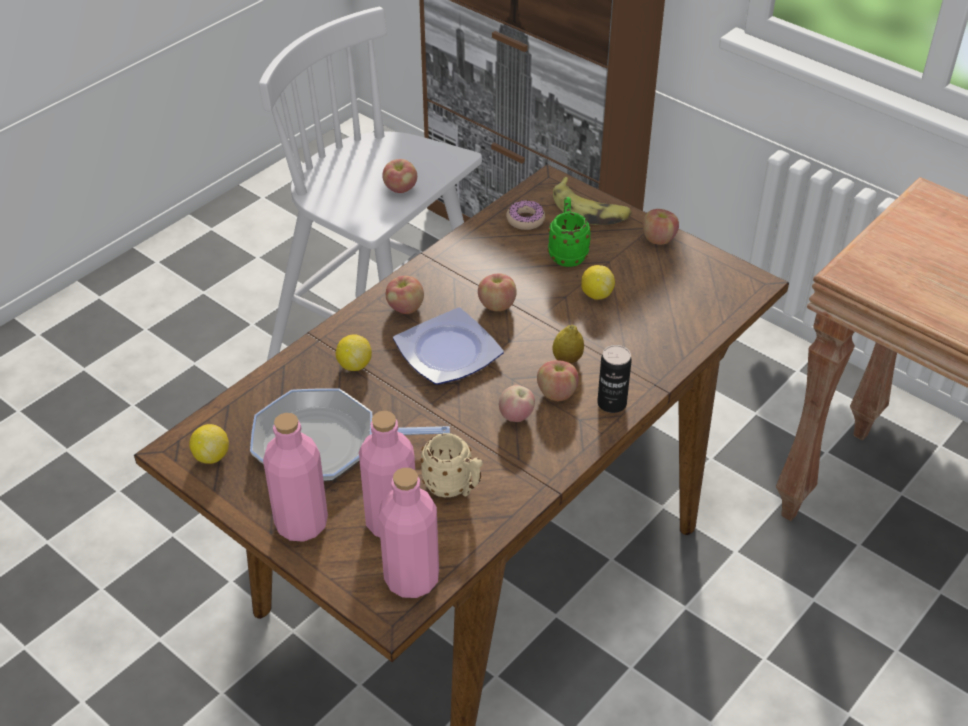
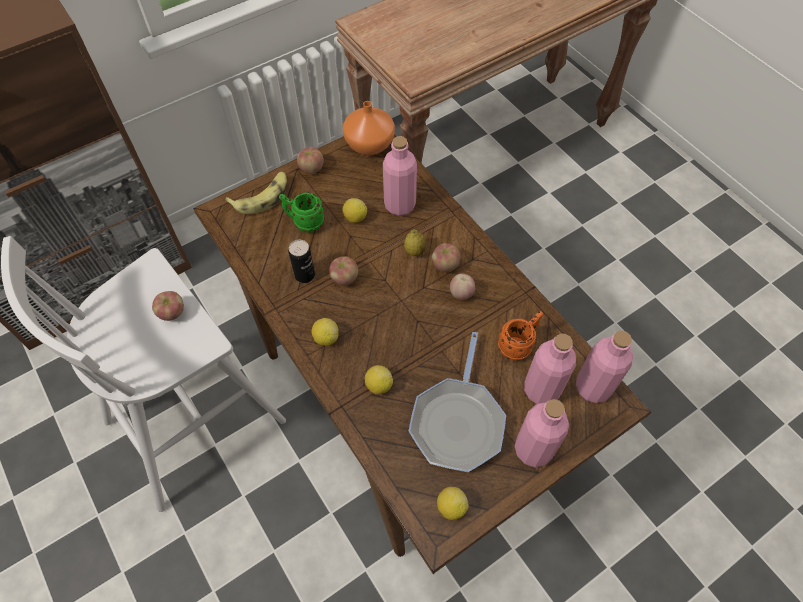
camera: 75 degrees left, 15 degrees up
(405, 308) = (326, 338): apple -> lemon
(448, 351) = (383, 319): plate -> none
(454, 488) = (518, 345): beige mug -> orange mug
(525, 220) = (255, 237): donut -> none
(612, 403) = (463, 238): can -> can (304, 275)
(639, 331) = (399, 205): none -> pink bottle
(733, 280) = (368, 144): none -> orange vase

